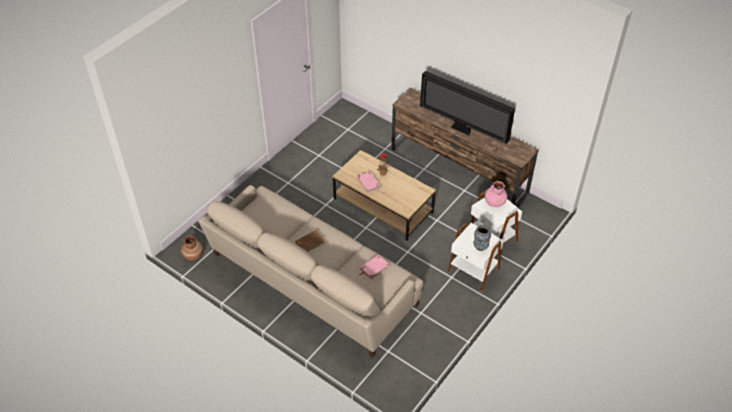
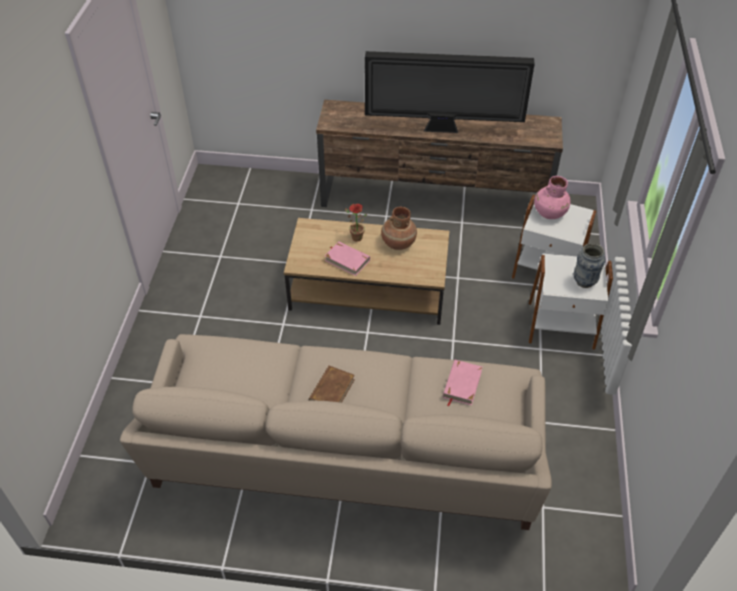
camera: 30 degrees left, 0 degrees up
(193, 255) = (114, 507): brown vase -> brown vase (398, 243)

